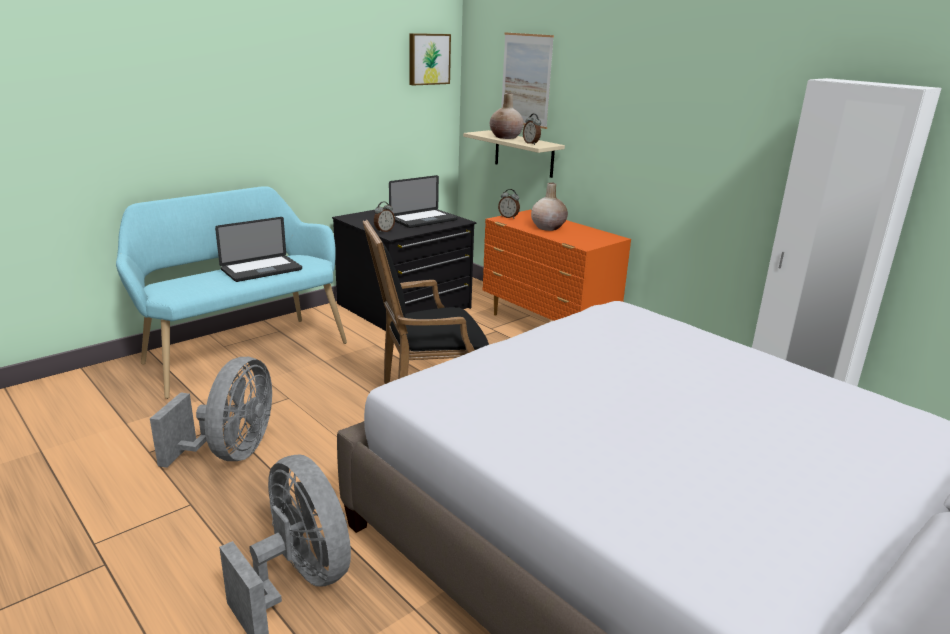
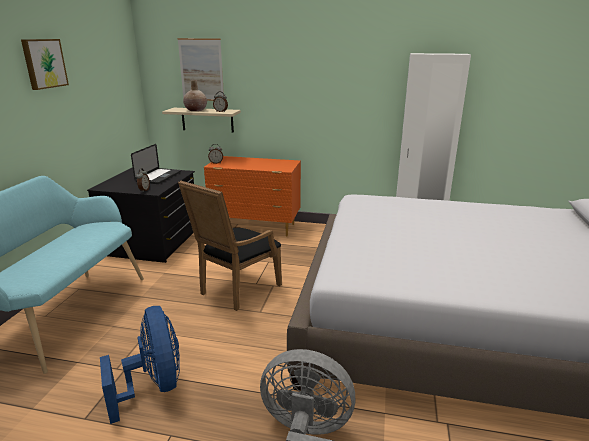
camera: 35 degrees left, 0 degrees up
(231, 452) = (154, 386): grey fan -> blue fan
(261, 270) = (77, 242): laptop -> none
(428, 59) = (121, 60): picture -> picture (44, 63)
(548, 227) = (248, 164): beige vase -> none

